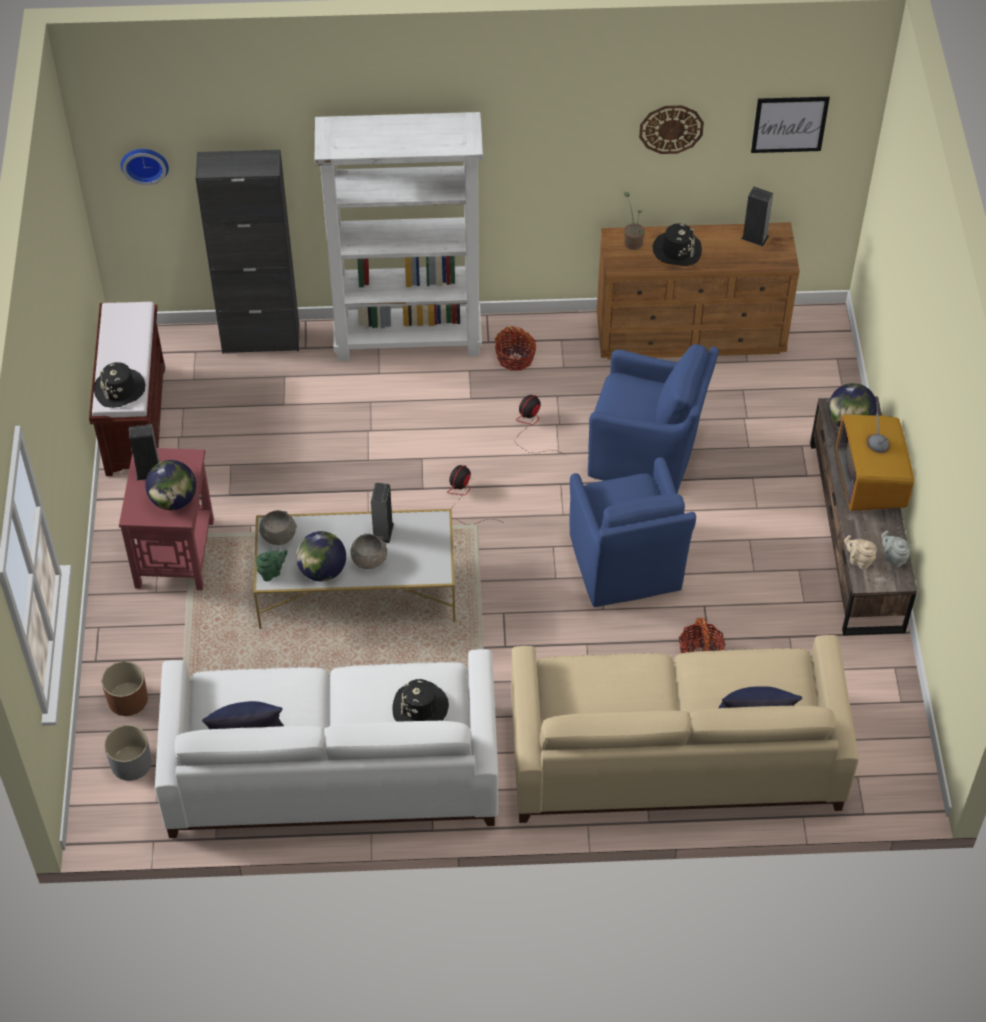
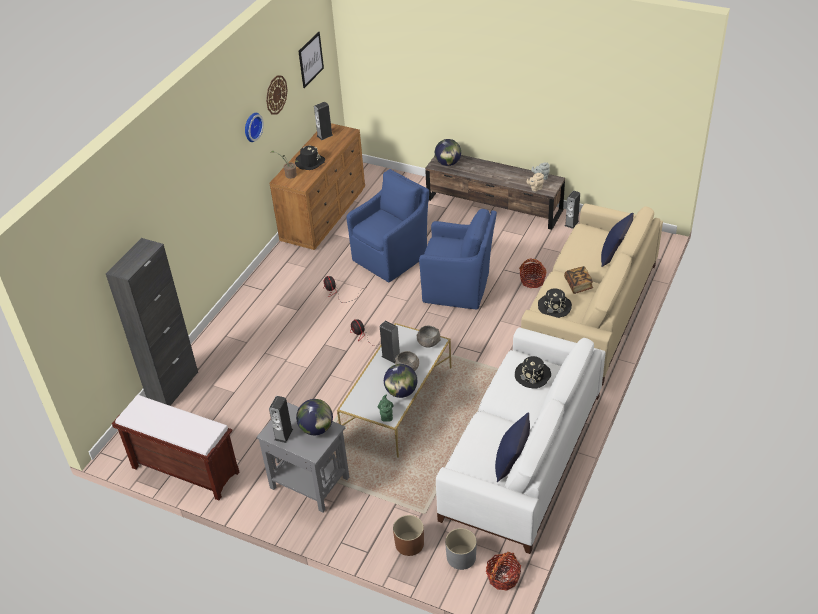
camera: 60 degrees left, 10 degrees down
(119, 389) = (198, 432): black hat -> black hat (554, 306)
(144, 163) = (79, 309): wall clock -> wall clock (251, 126)
(175, 553) = (310, 482): red side table -> grey side table
(278, 535) = (360, 404): grey bowl -> grey bowl (428, 342)
(409, 339) = (232, 321): white bookcase -> none
(515, 358) = (284, 283): basket -> basket (503, 577)
(648, 698) = (578, 285): none -> book
(870, 482) = (490, 169): television -> none
(877, 657) = (571, 223): none -> speaker

